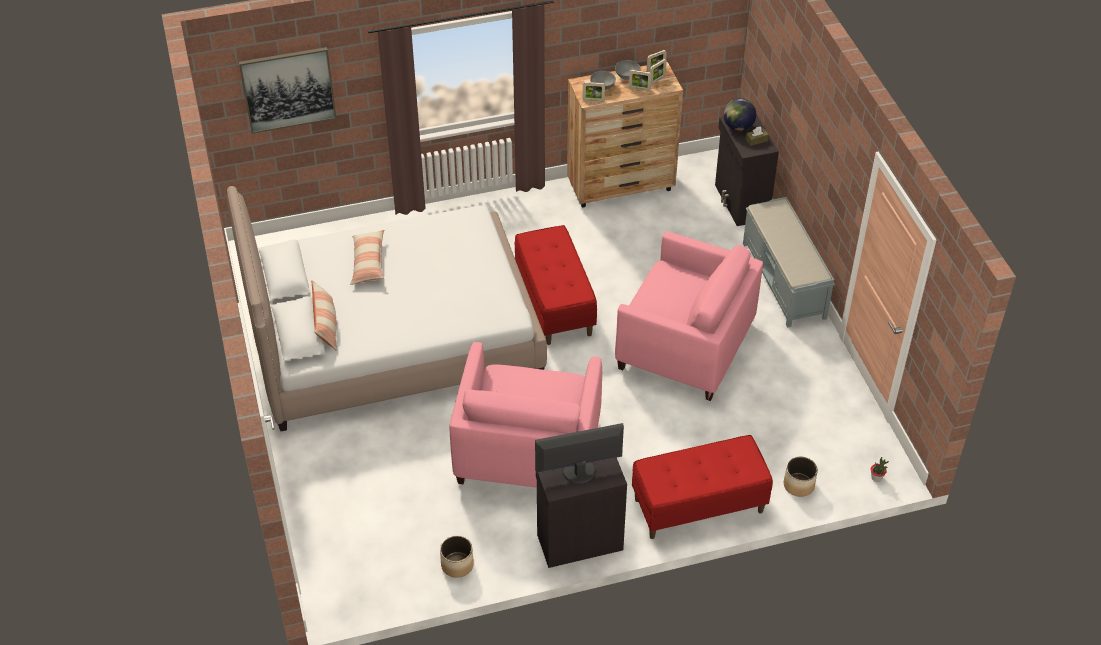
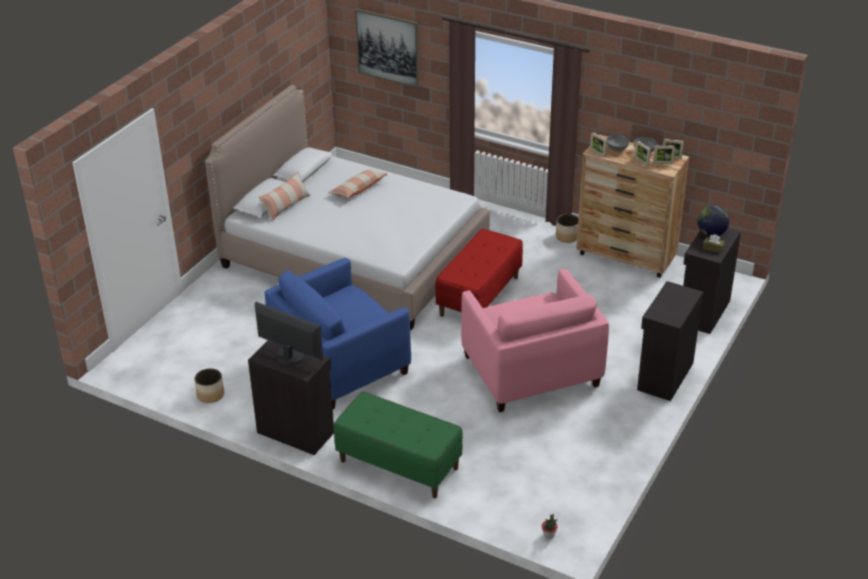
camera: 45 degrees right, 10 degrees down
(527, 450) = (341, 363): pink armchair -> blue armchair
(698, 506) = (398, 465): red bench -> green bench
(784, 281) = (664, 376): grey bench -> black cabinet
(798, 485) = (484, 500): planter -> planter (566, 237)

